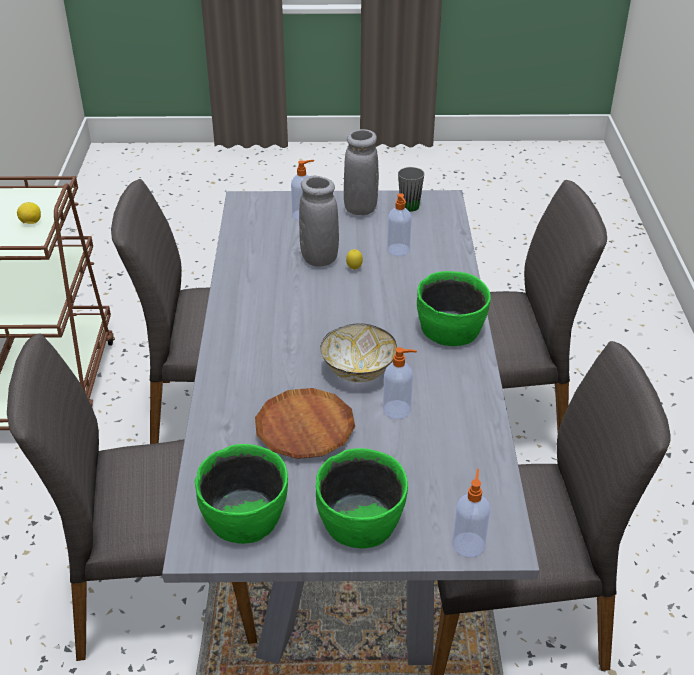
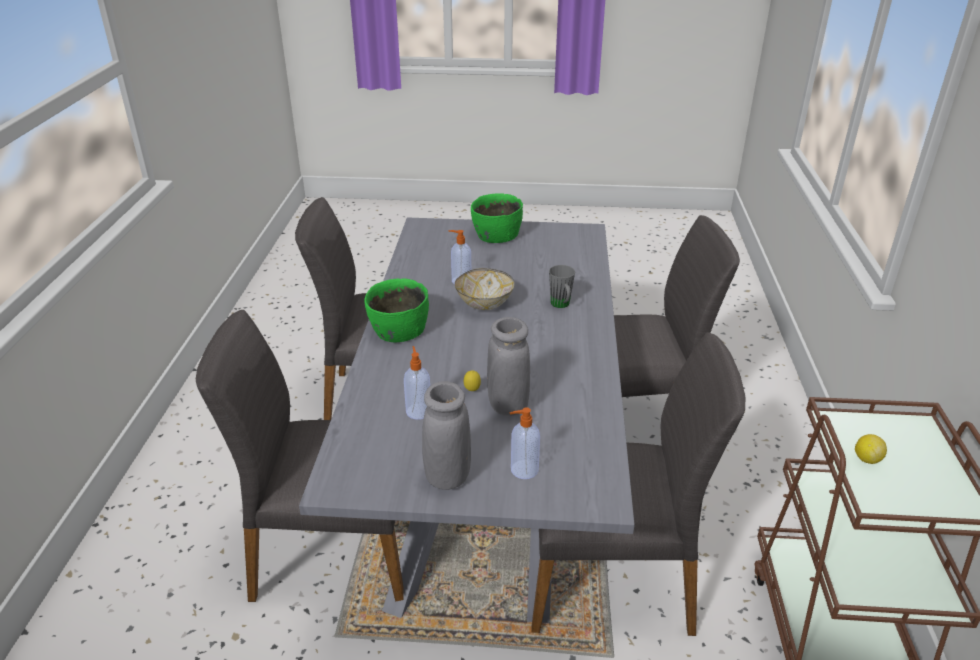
camera: 175 degrees left, 5 degrees down
(246, 517) = (562, 239): green bowl -> none
(305, 428) = (527, 274): brown plate -> none
(407, 204) = (384, 481): grey mug -> grey mug (561, 306)
(469, 543) = (439, 225): soap dispenser -> none

